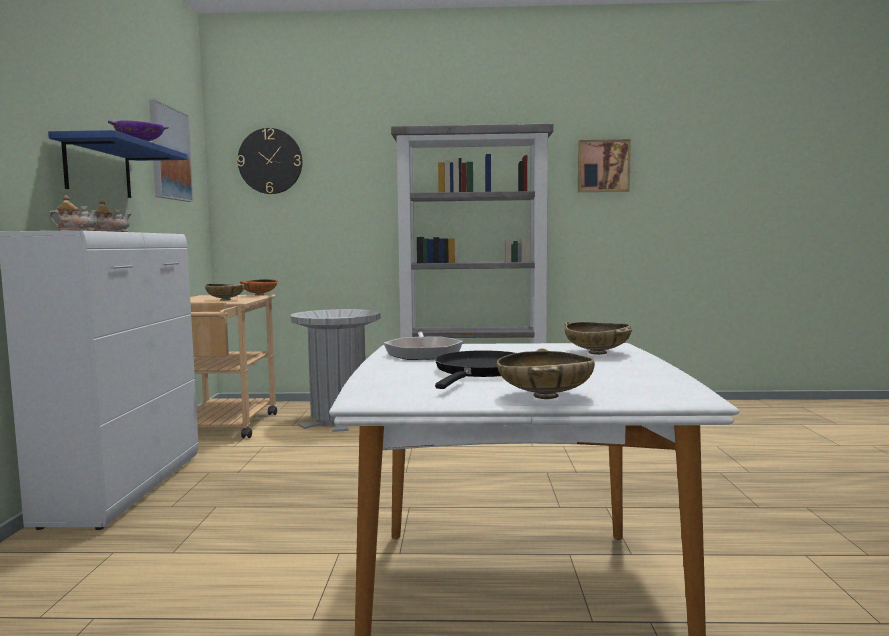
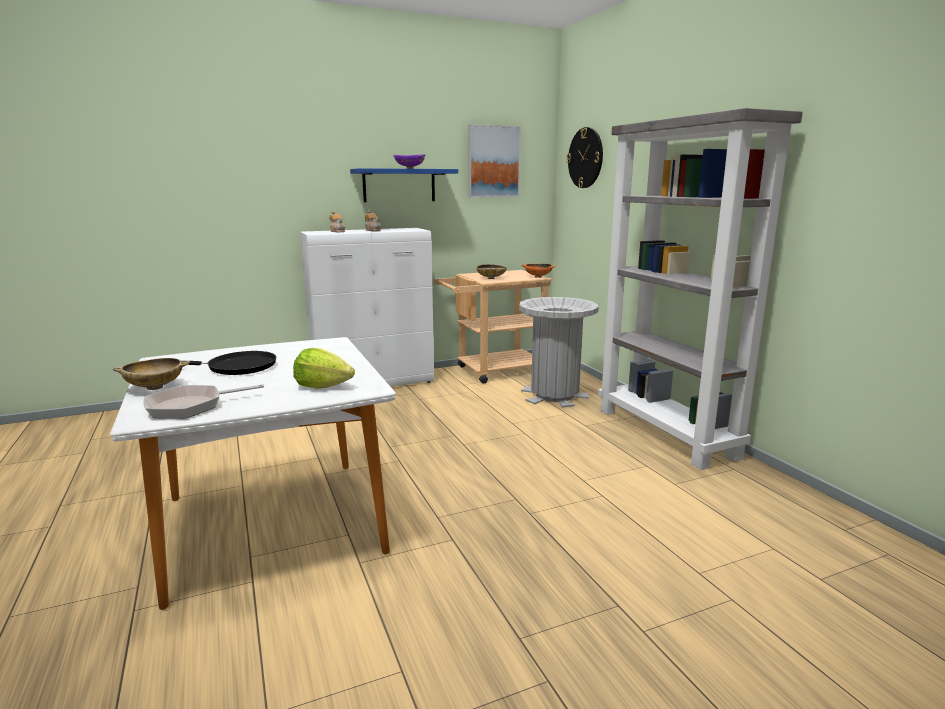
camera: 65 degrees right, 10 degrees up
(423, 353) = (307, 348): frying pan -> frying pan (191, 406)
(597, 353) = (323, 386): beige bowl -> lettuce
(603, 166) = (883, 156): picture -> none

